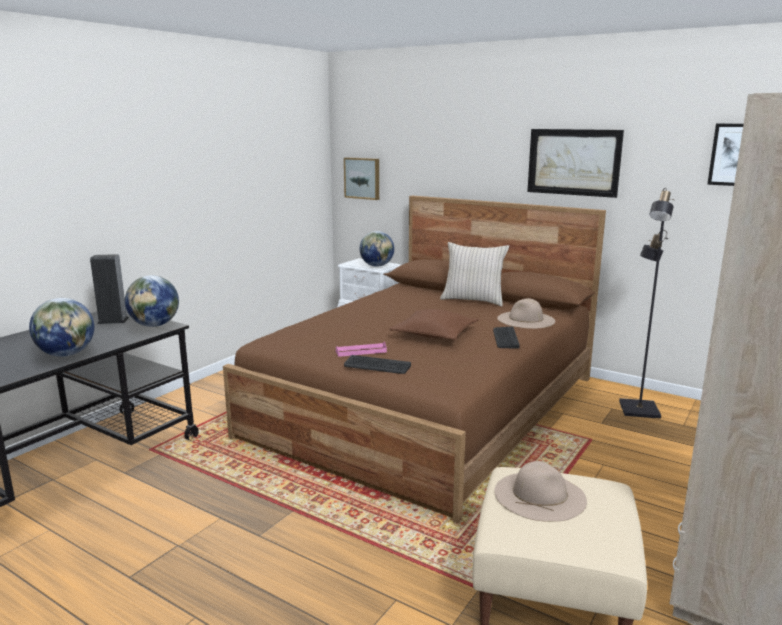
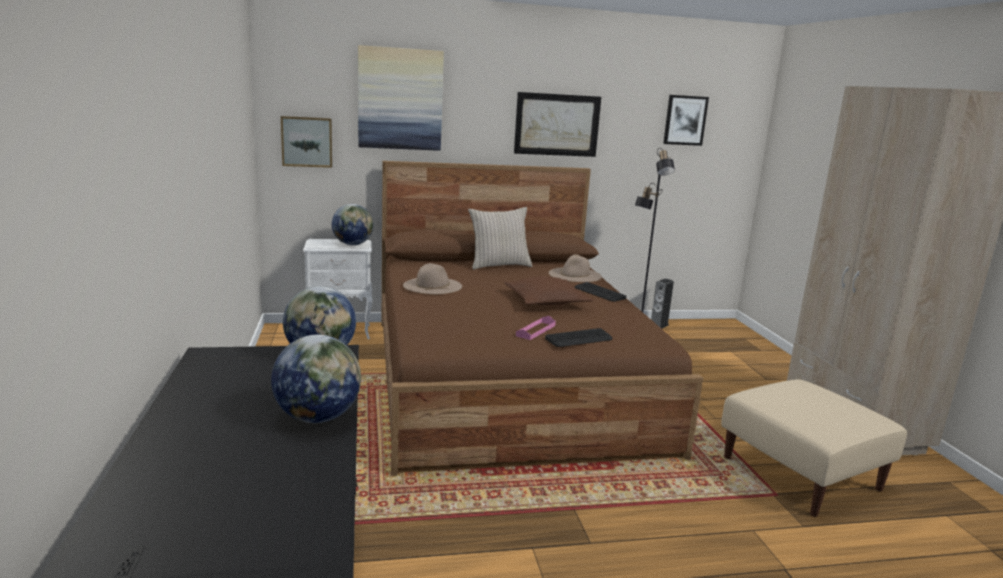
camera: 45 degrees left, 0 degrees up
(113, 320) = (247, 364): speaker -> speaker (659, 325)
(429, 140) = (400, 99): none -> picture
(539, 495) = (792, 403): beige hat -> beige hat (432, 285)

